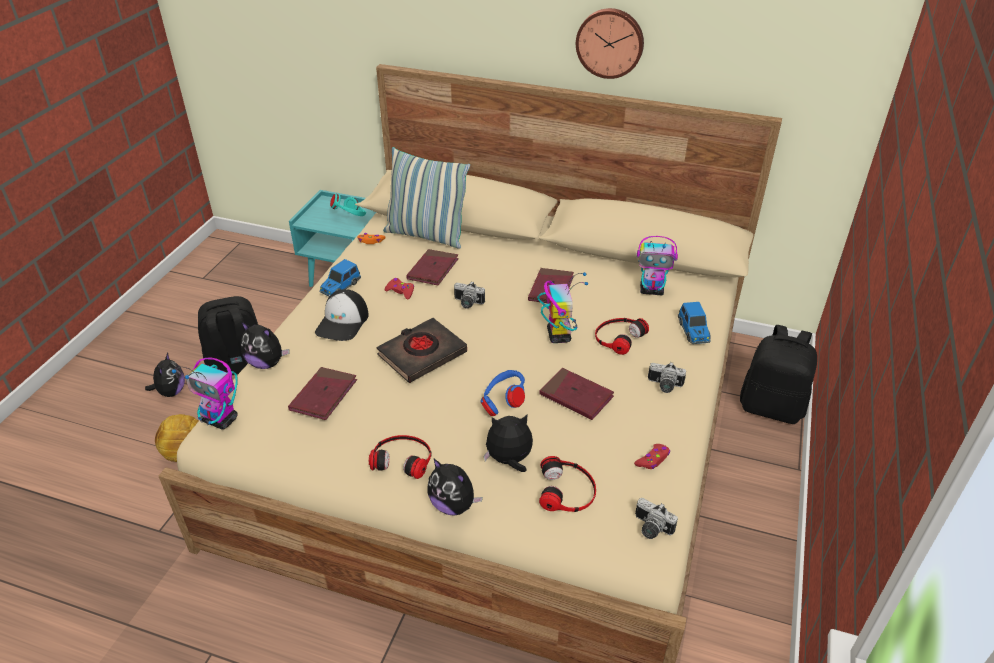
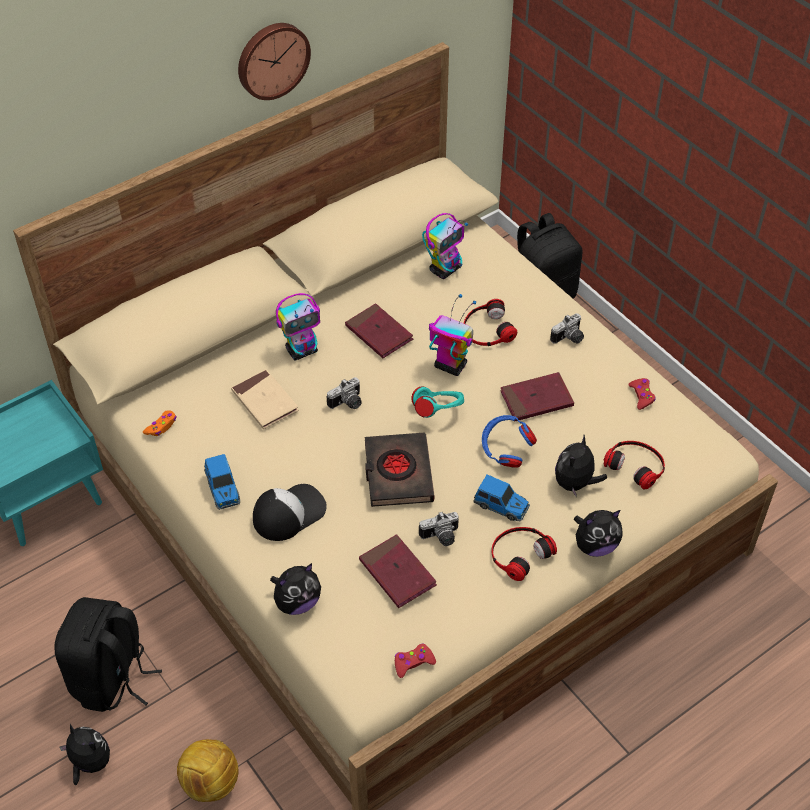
camera: 55 degrees left, 10 degrees up
(221, 420) = (358, 671): toy robot -> toy robot (302, 350)
(343, 322) = (288, 512): cap -> cap turned 90 degrees counterclockwise
(350, 218) = (41, 429): turquoise headphones -> turquoise headphones (438, 412)
(400, 291) = (279, 444): red game controller -> red game controller (413, 662)
(426, 235) = (197, 377): pillow -> none
(433, 269) = (265, 402): red book -> beige book
(650, 528) = (705, 439): camera -> camera (441, 537)
(693, 331) = (521, 279): toy car -> toy car (501, 505)

